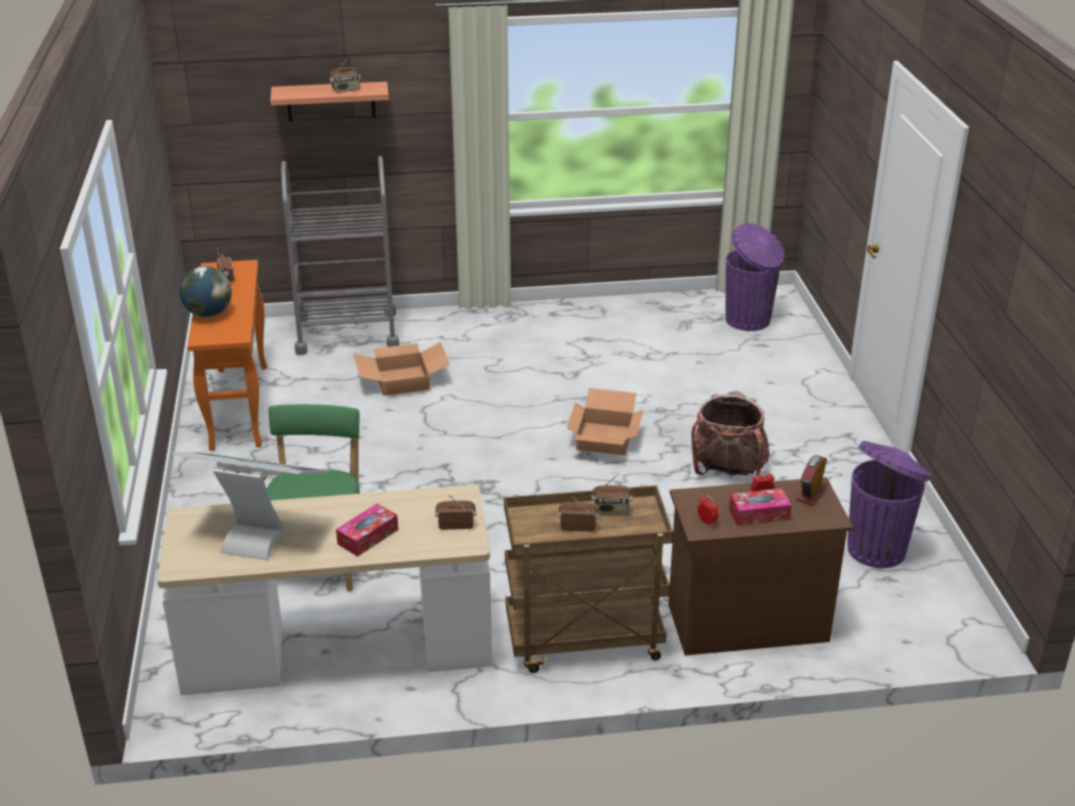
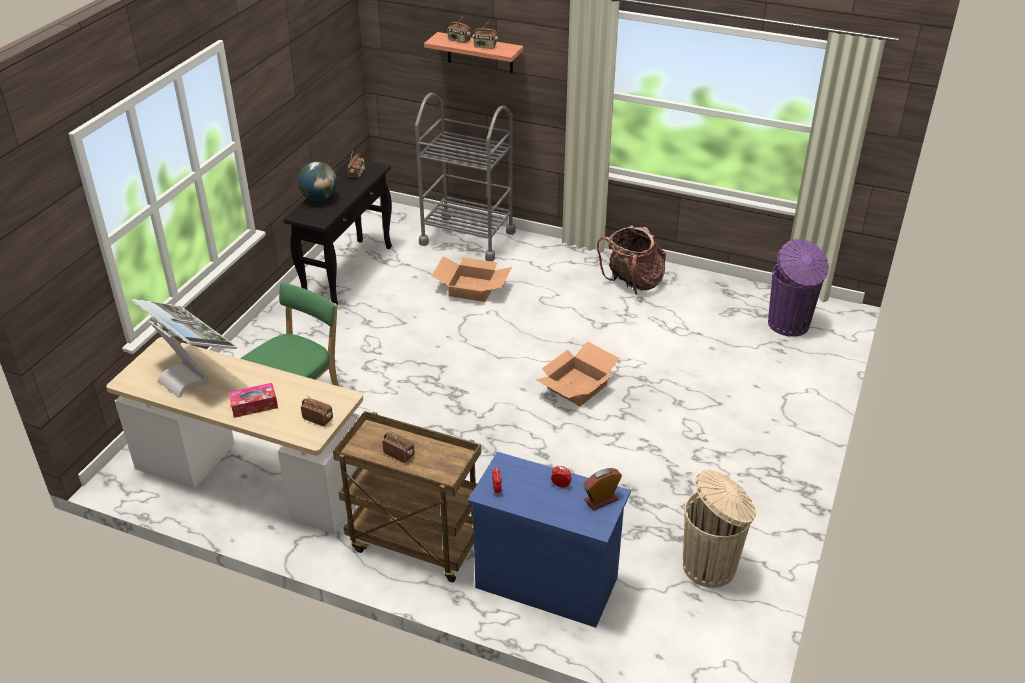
camera: 30 degrees right, 5 degrees up
(239, 406) = (348, 272): orange console table -> black console table
(611, 511) = (434, 451): radio -> radio (459, 40)
(728, 469) = (650, 449): backpack -> backpack (633, 283)
(746, 622) = (546, 582): brown dresser -> blue dresser
(758, 514) = (543, 499): tissue box -> none
(877, 549) = (711, 566): purple trash can -> beige trash can

